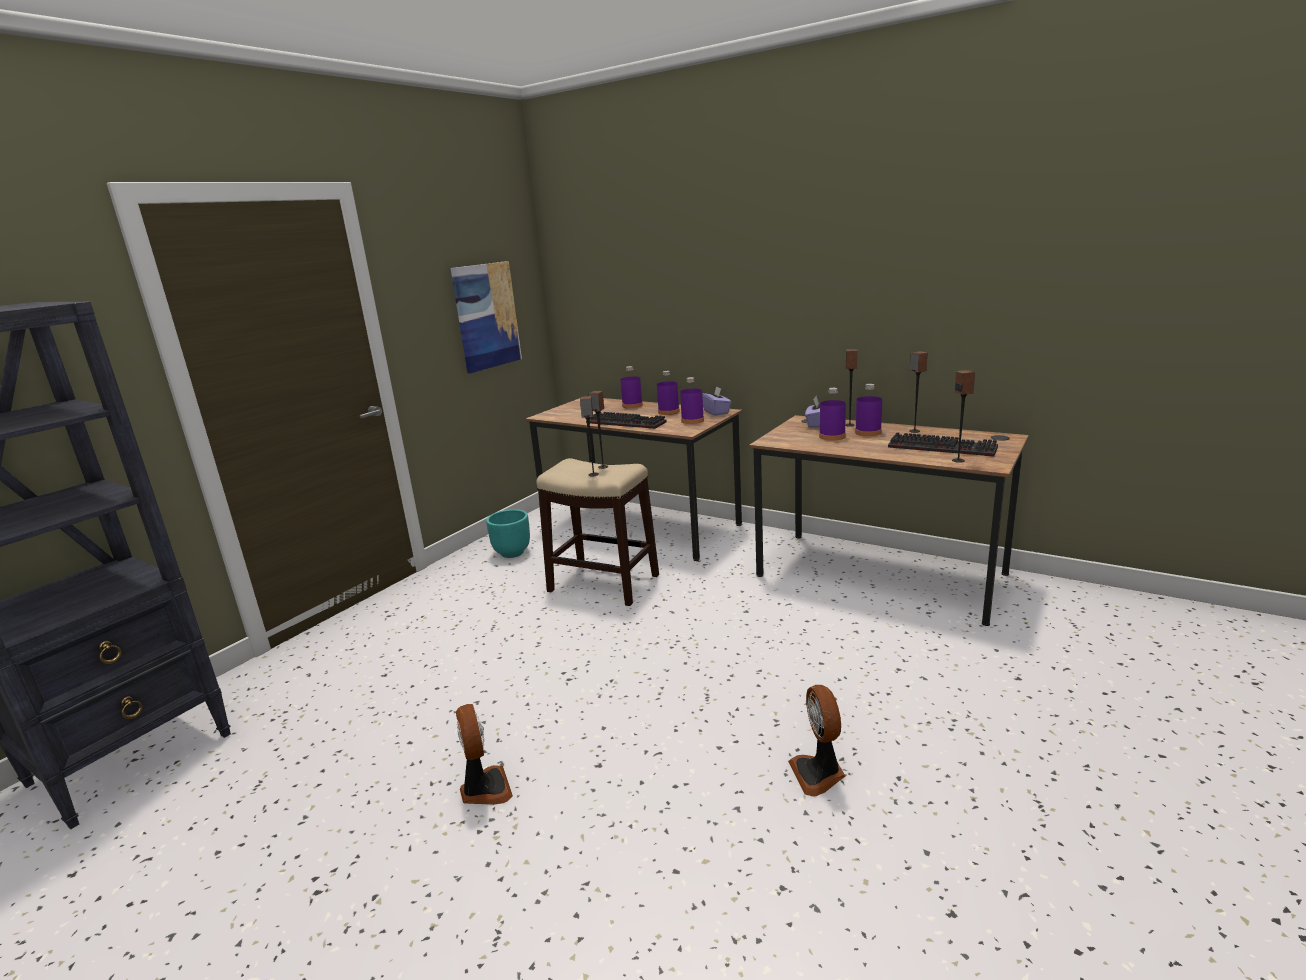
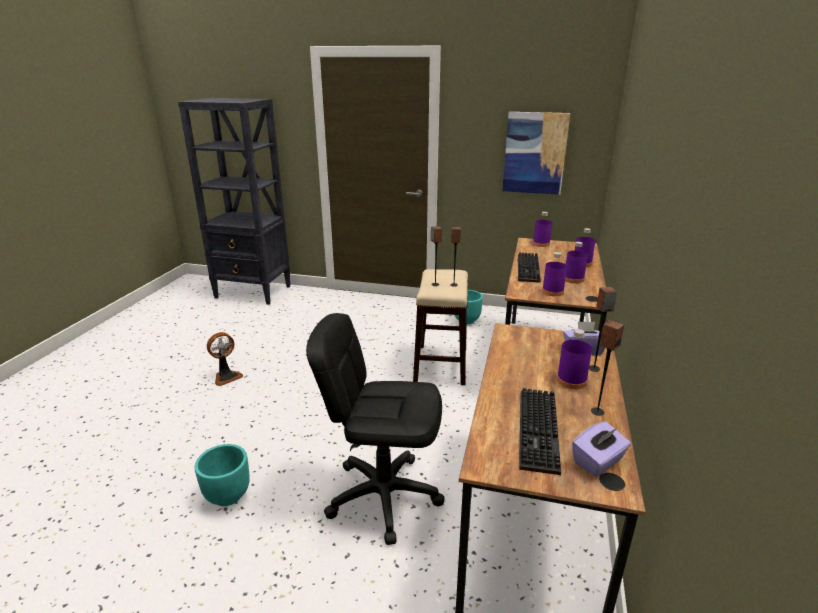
camera: 70 degrees right, 5 degrees up
(716, 412) = (588, 298): purple tissue box -> purple tissue box (598, 462)
(818, 774) = (227, 497): fan -> turquoise planter
(832, 436) = (543, 360): purple bottle -> purple bottle (541, 244)
(837, 647) = (383, 495): none -> black office chair
(958, 460) = (493, 441): speaker -> none

